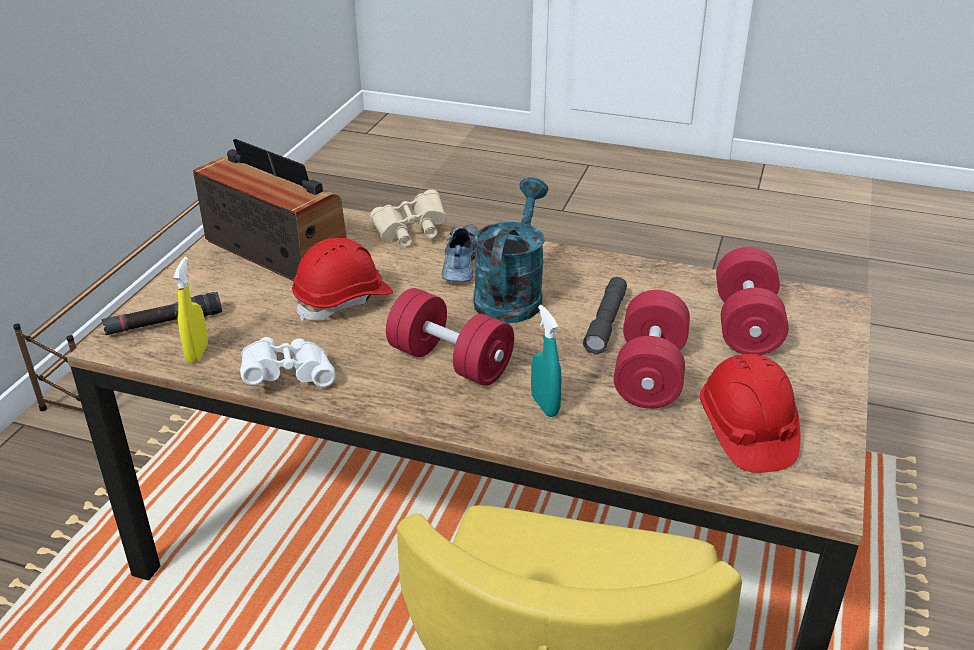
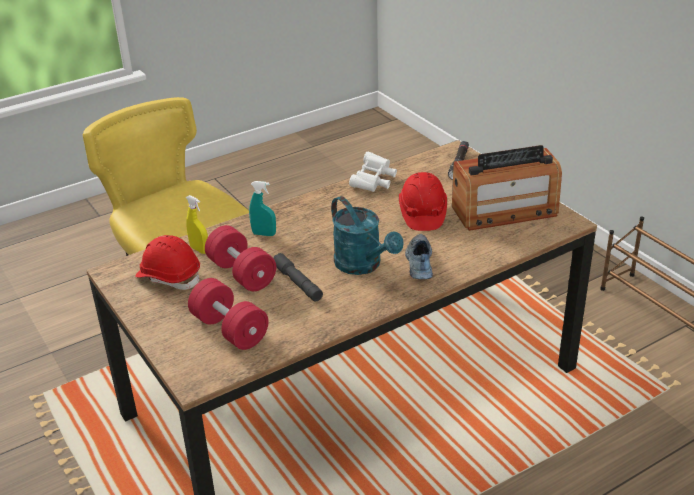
camera: 130 degrees right, 0 degrees up
(197, 353) = (421, 166): yellow spray bottle -> yellow spray bottle (199, 250)
(410, 233) = (476, 260): beige binoculars -> none
(450, 362) = (329, 223): red dumbbell -> none
(460, 263) = (418, 263): shoe -> shoe turned 135 degrees counterclockwise

